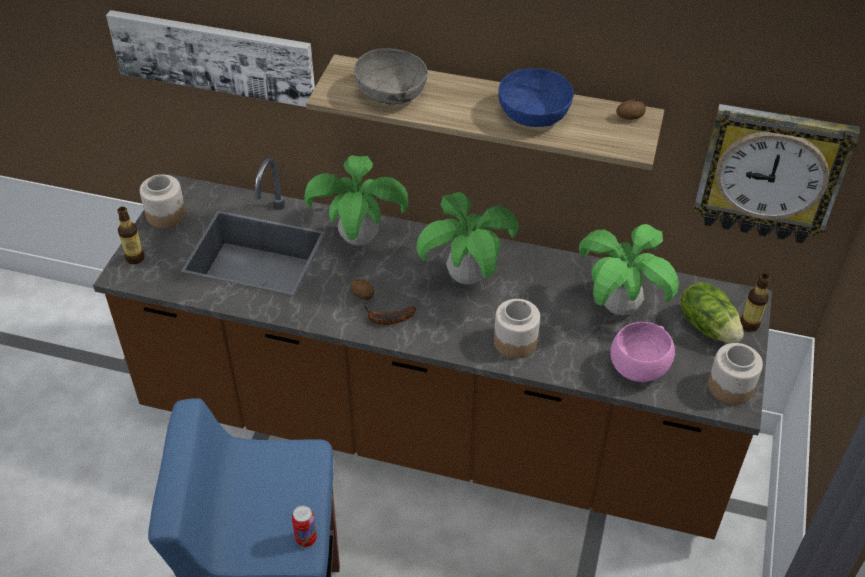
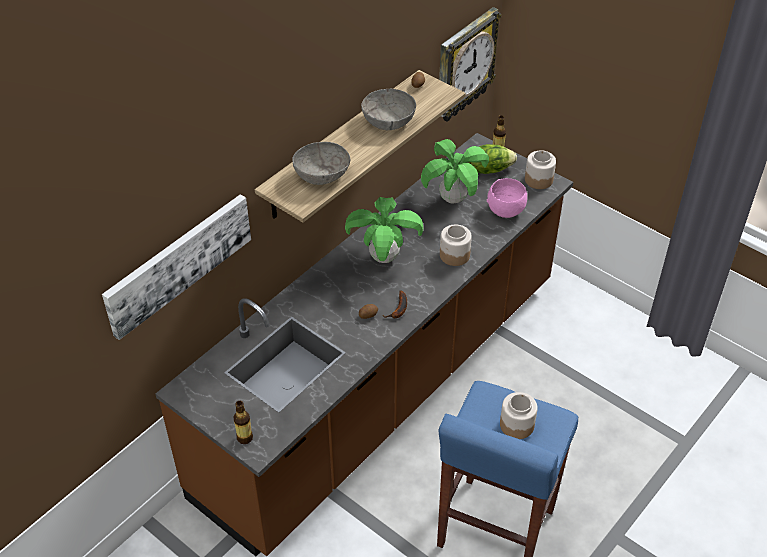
camera: 65 degrees left, 0 degrees up
(166, 215) = (206, 406): jar -> jar (517, 424)
(306, 539) = (551, 412): can -> none
(359, 239) = (311, 300): potted plant -> none
(533, 114) = (388, 121): blue bowl -> grey bowl

